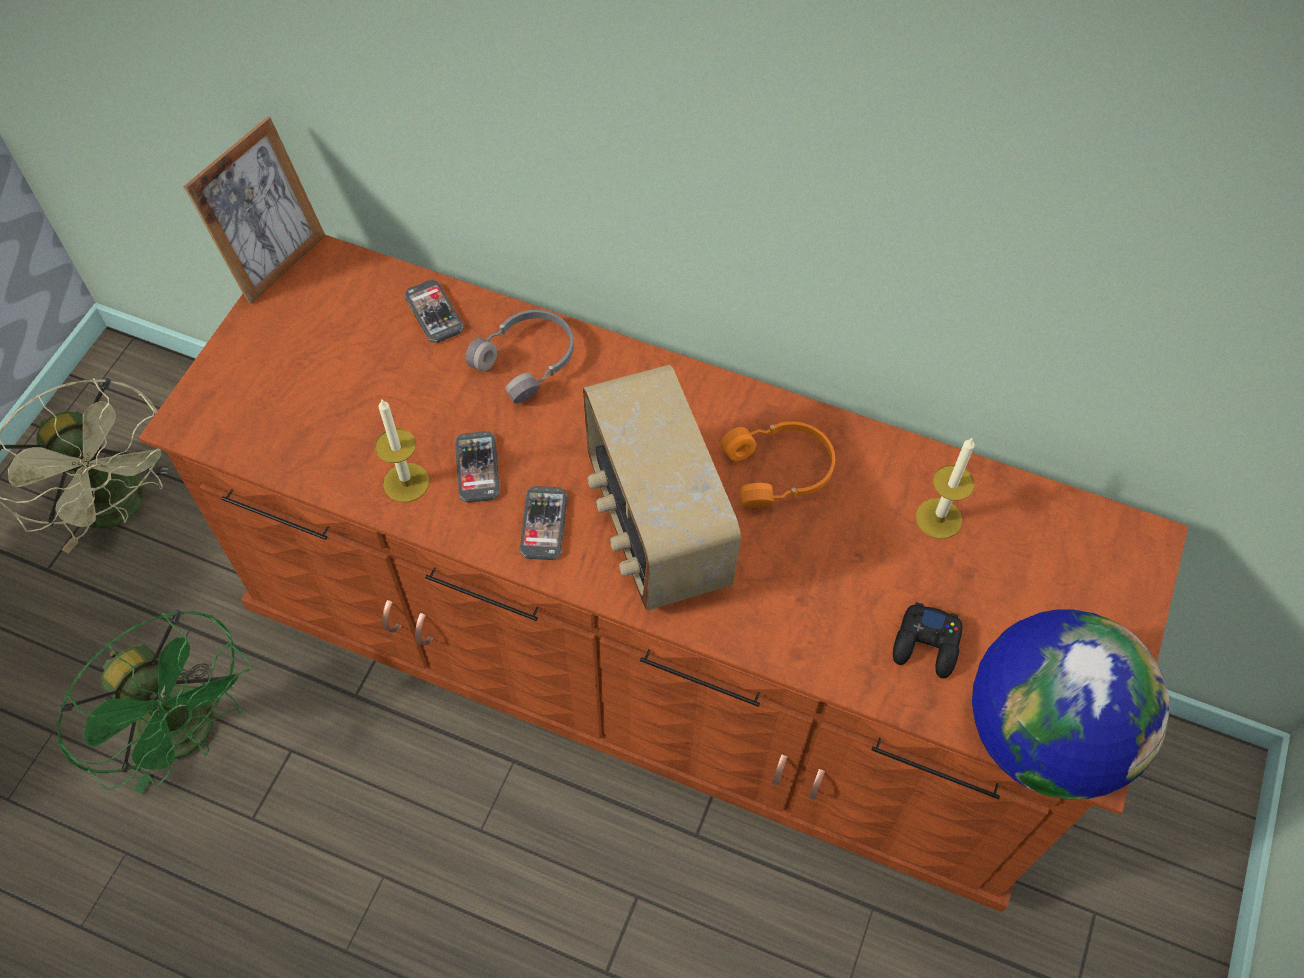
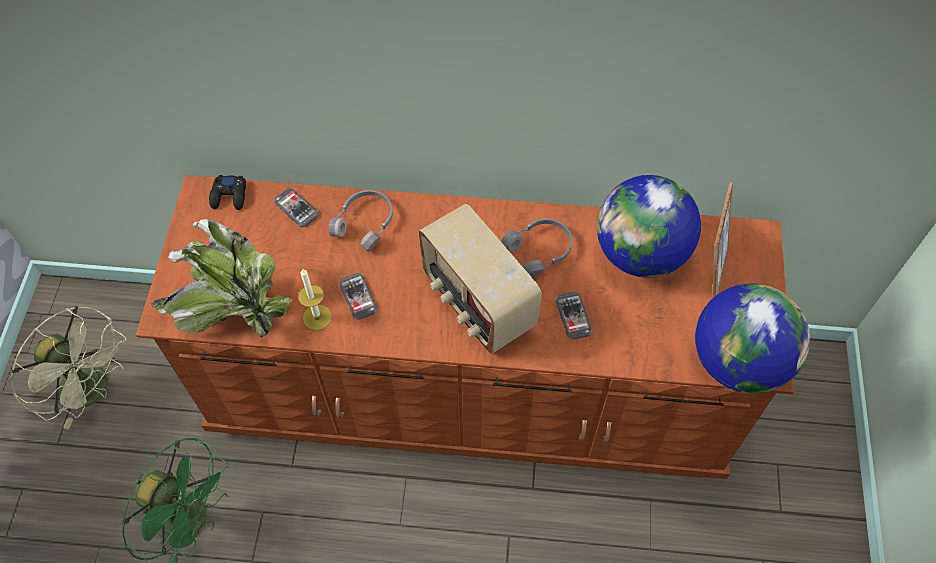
camera: 15 degrees left, 0 degrees up
(276, 262) = (184, 202): picture frame -> picture frame (711, 272)
(283, 439) = (229, 311): none -> potted plant
(543, 524) = (410, 319): phone -> phone (573, 316)
(780, 471) = (540, 250): orange headphones -> grey headphones
(927, 644) = (657, 329): black game controller -> black game controller (229, 196)
(938, 518) = (640, 254): candle -> globe

